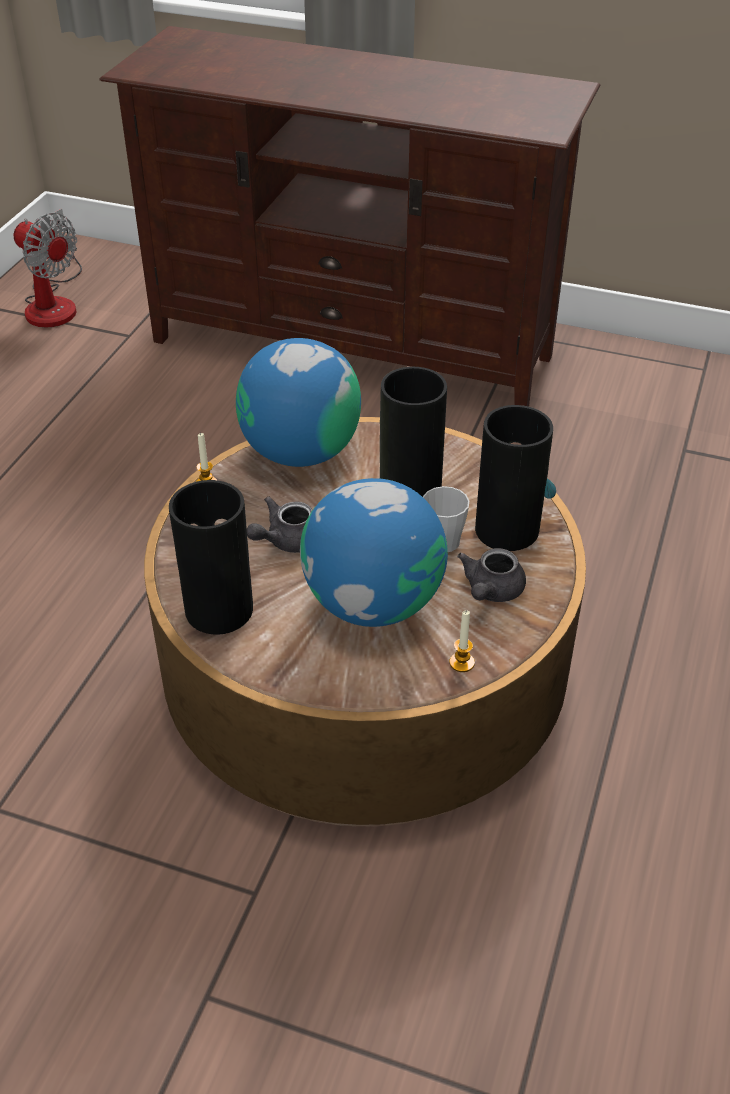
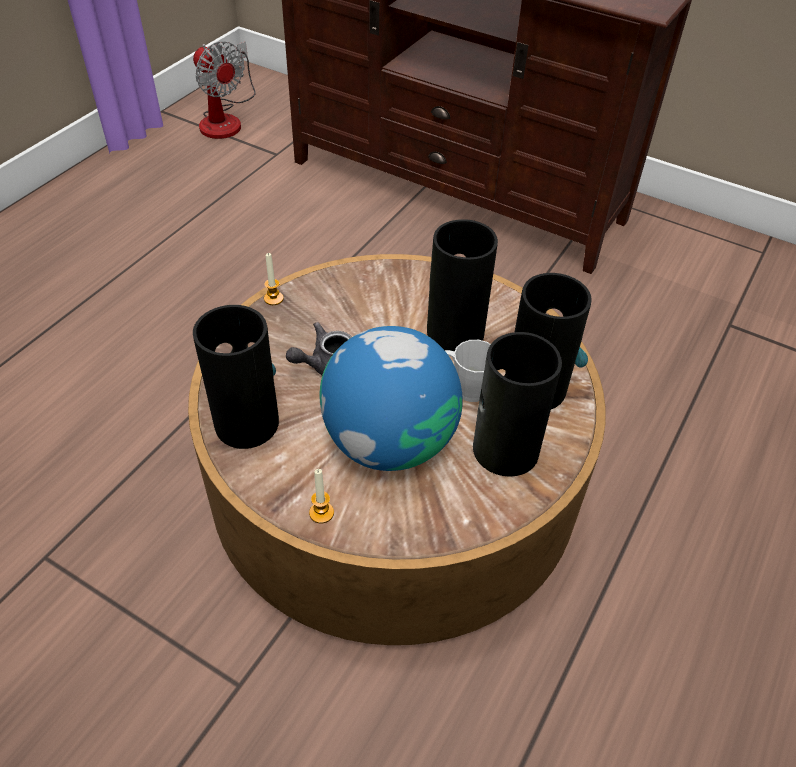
camera: 10 degrees right, 5 degrees up
(301, 451) = (366, 281): globe -> none
(461, 663) = (457, 520): candle -> candle (321, 513)
(491, 591) = (504, 449): grey teapot -> vase

